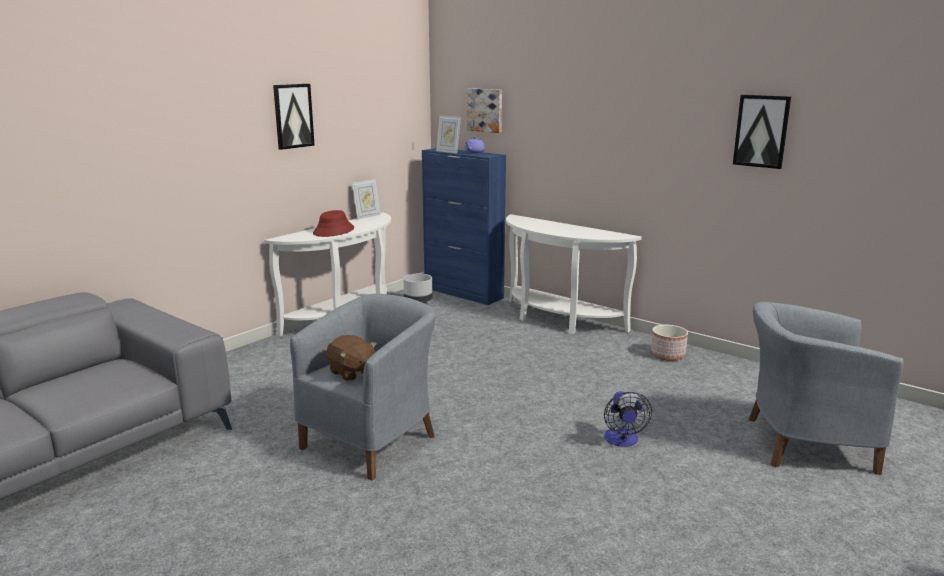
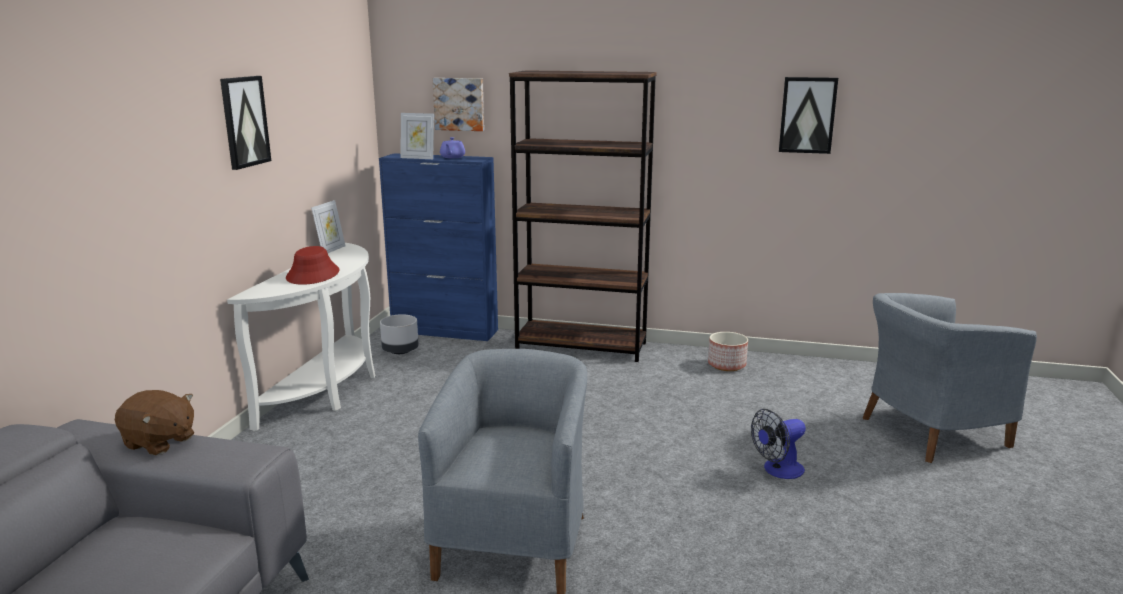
camera: 25 degrees left, 0 degrees up
(351, 372) = (505, 461): brown plush toy -> brown plush toy (159, 442)
(557, 320) = (581, 346): white console table -> brown bookcase
(622, 441) = (778, 470): fan -> fan turned 90 degrees clockwise

